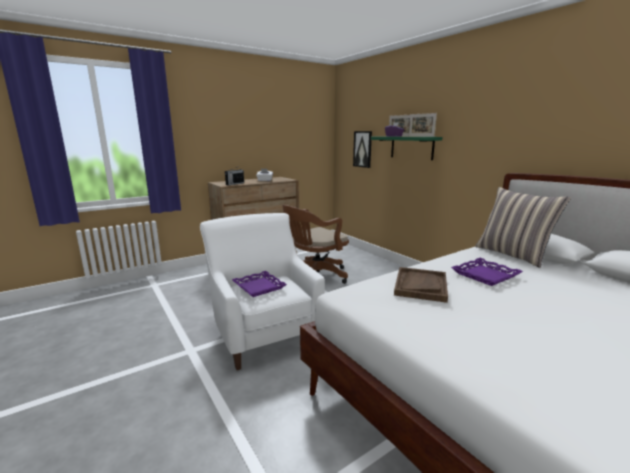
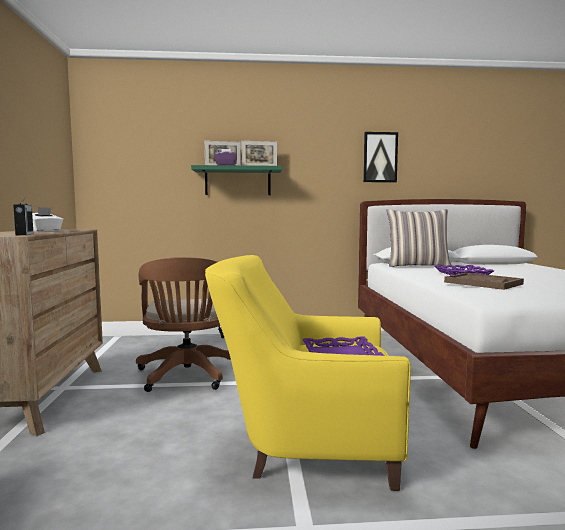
camera: 60 degrees left, 10 degrees down
(262, 331) = (304, 447): white armchair -> yellow armchair
(362, 149) = (147, 186): picture -> picture (380, 157)

